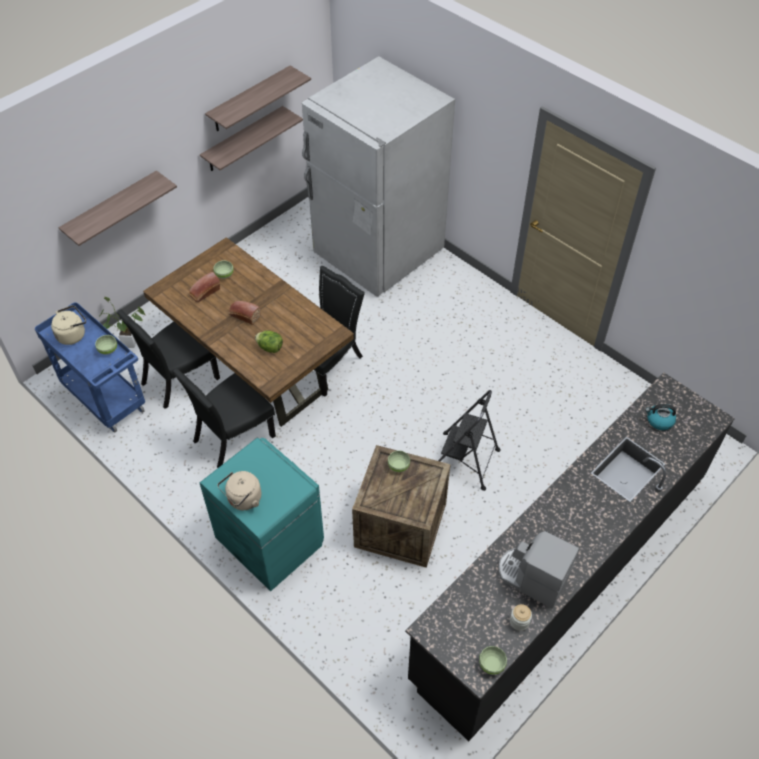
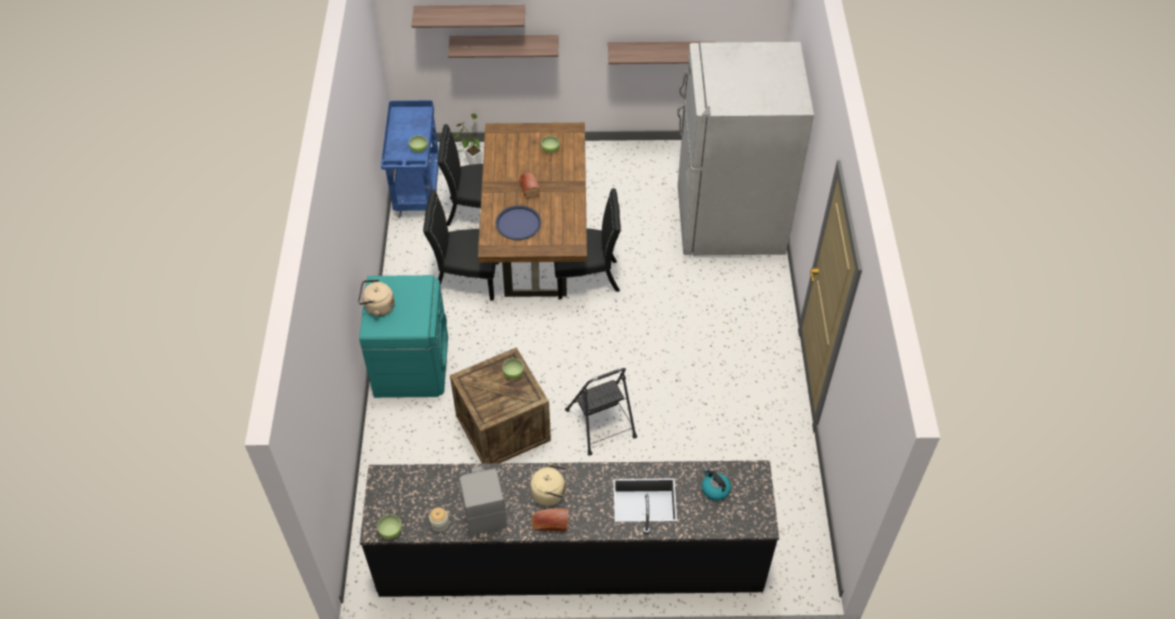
camera: 45 degrees right, 0 degrees up
(73, 334) = (410, 123): beige kettle -> beige kettle (550, 493)
(204, 293) = (522, 153): bread -> bread (549, 524)
(250, 99) = (677, 20): shelf -> shelf (470, 15)
(270, 348) = (518, 223): lettuce -> blue tray

